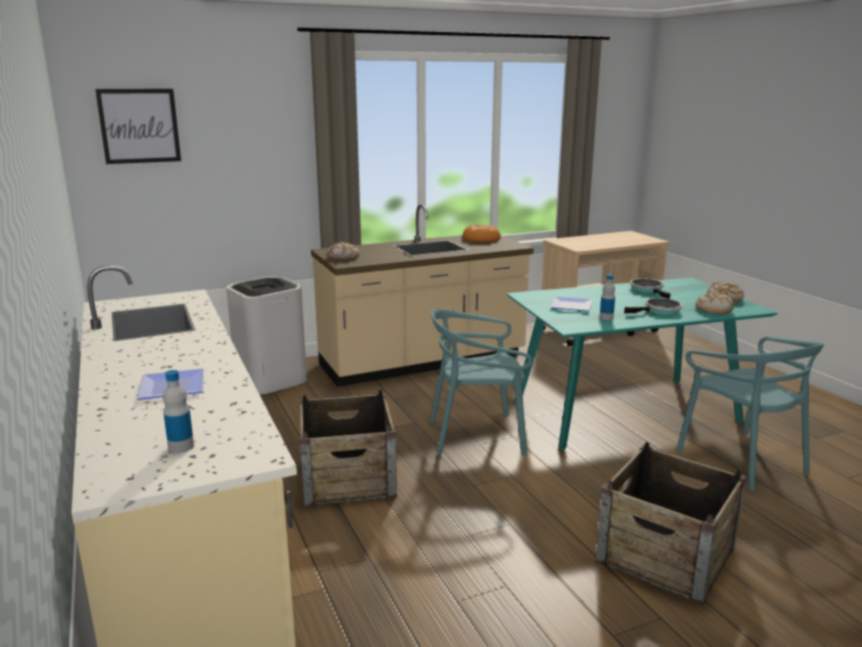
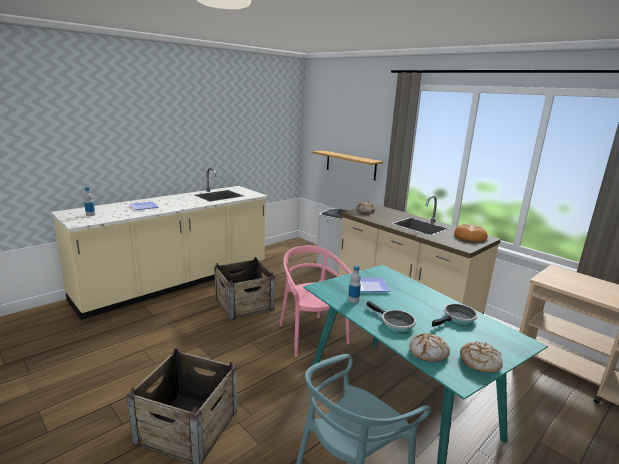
camera: 70 degrees right, 0 degrees up
(139, 126) = (326, 120): picture -> none
(222, 201) = (350, 165): none -> shelf
(477, 435) = (311, 335): turquoise chair -> pink chair

